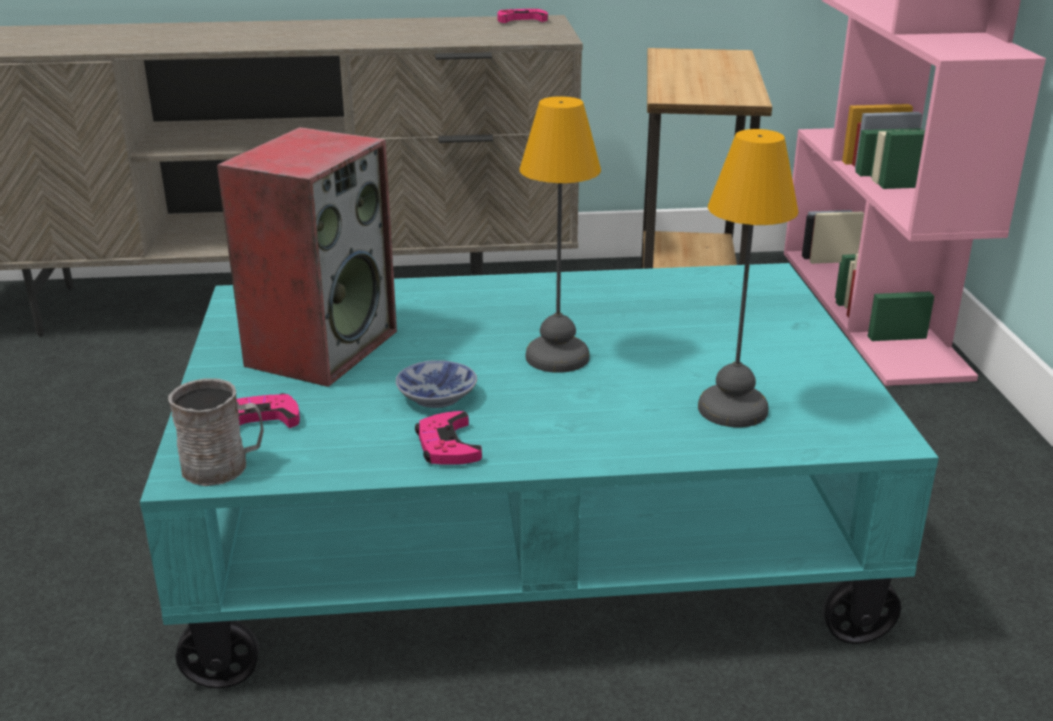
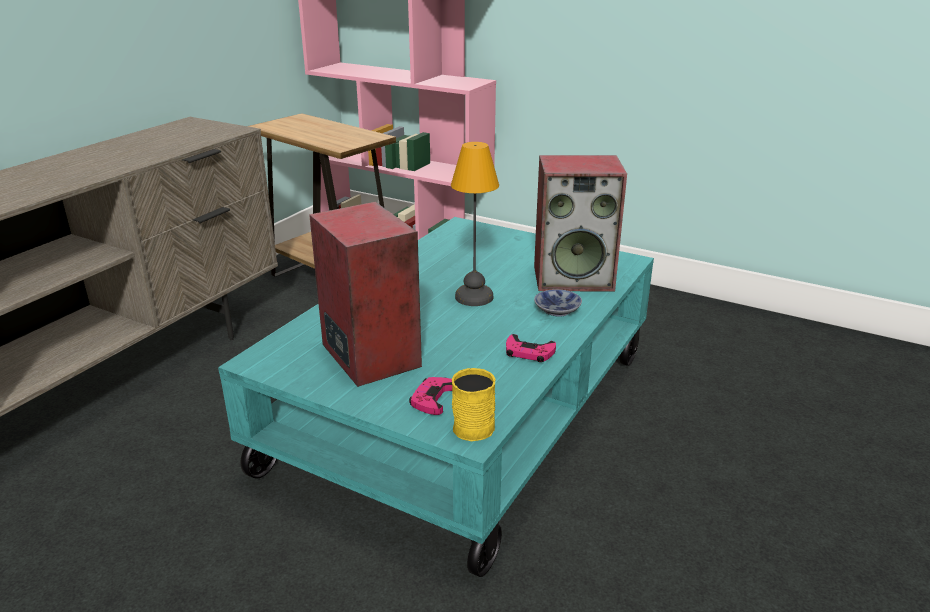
camera: 55 degrees left, 0 degrees up
(224, 466) = (475, 424): grey mug -> yellow mug
(439, 397) = (476, 339): bowl -> bowl (558, 309)
(521, 20) = (178, 126): pink game controller -> none
(735, 409) = (574, 278): table lamp -> speaker

